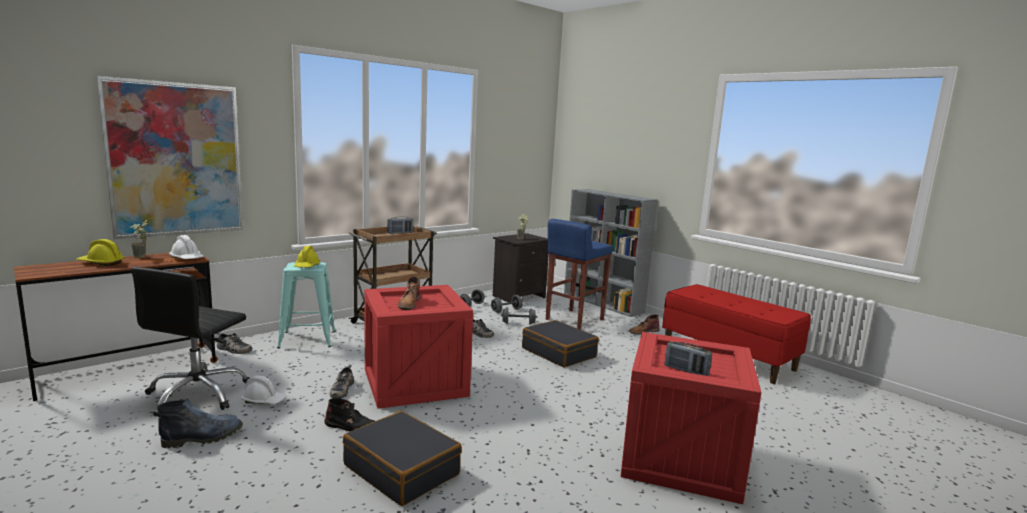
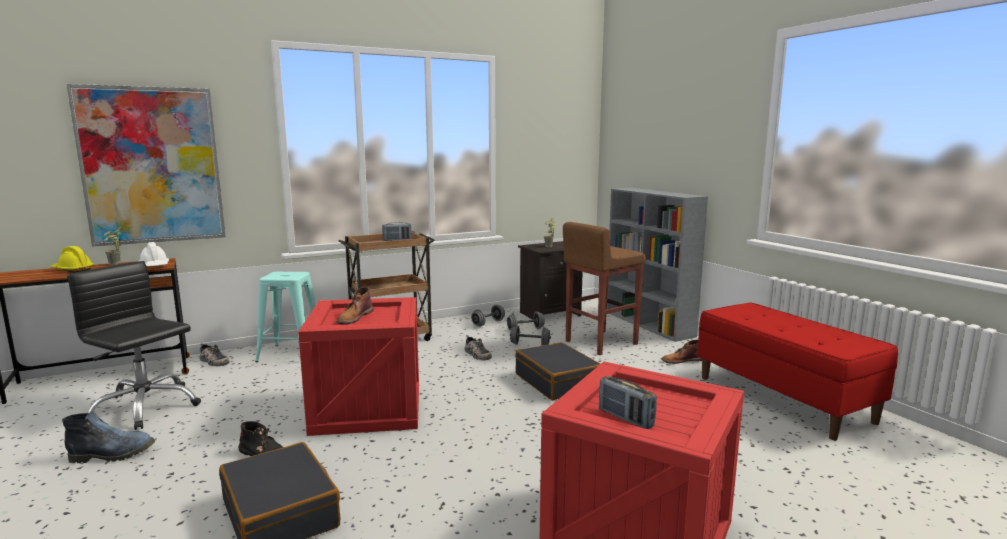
camera: 15 degrees right, 0 degrees up
(198, 395) = (145, 407): black office chair -> black office chair turned 90 degrees clockwise
(264, 400) = (200, 418): white hard hat -> none
(307, 266) = (285, 276): yellow hard hat -> none
(341, 389) = (285, 410): shoe -> none
(573, 319) = (600, 342): blue stool -> brown stool

